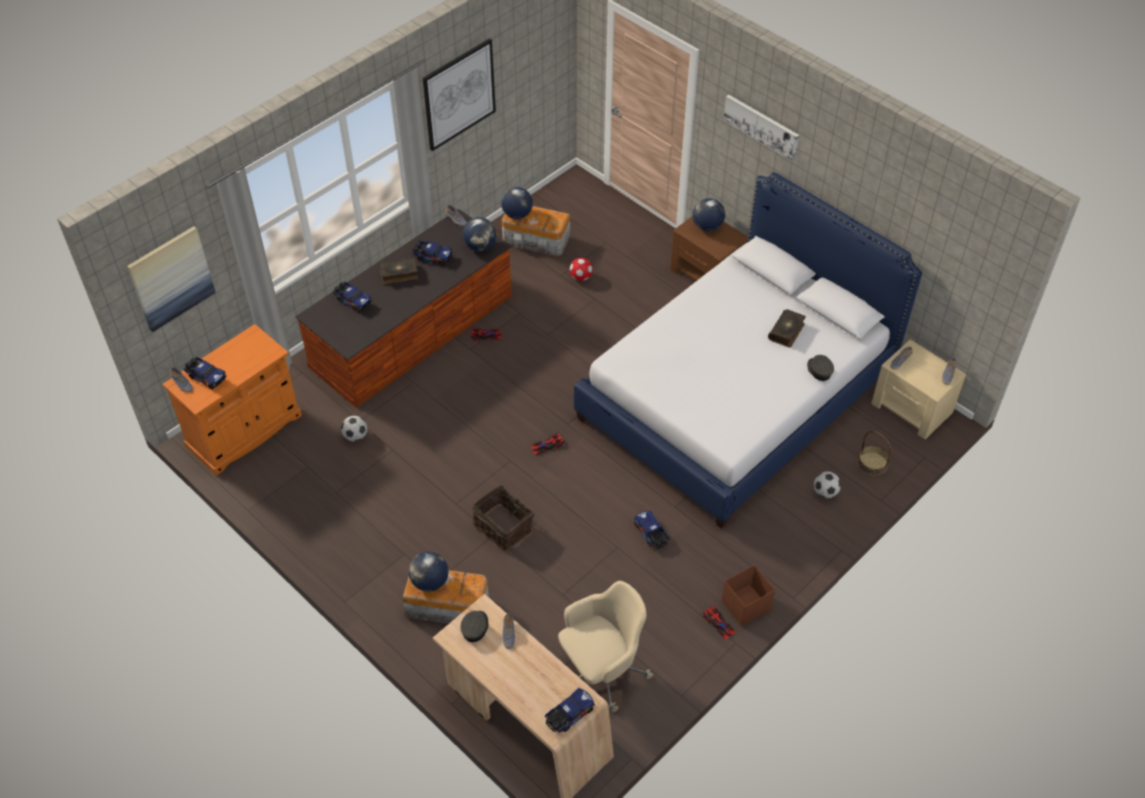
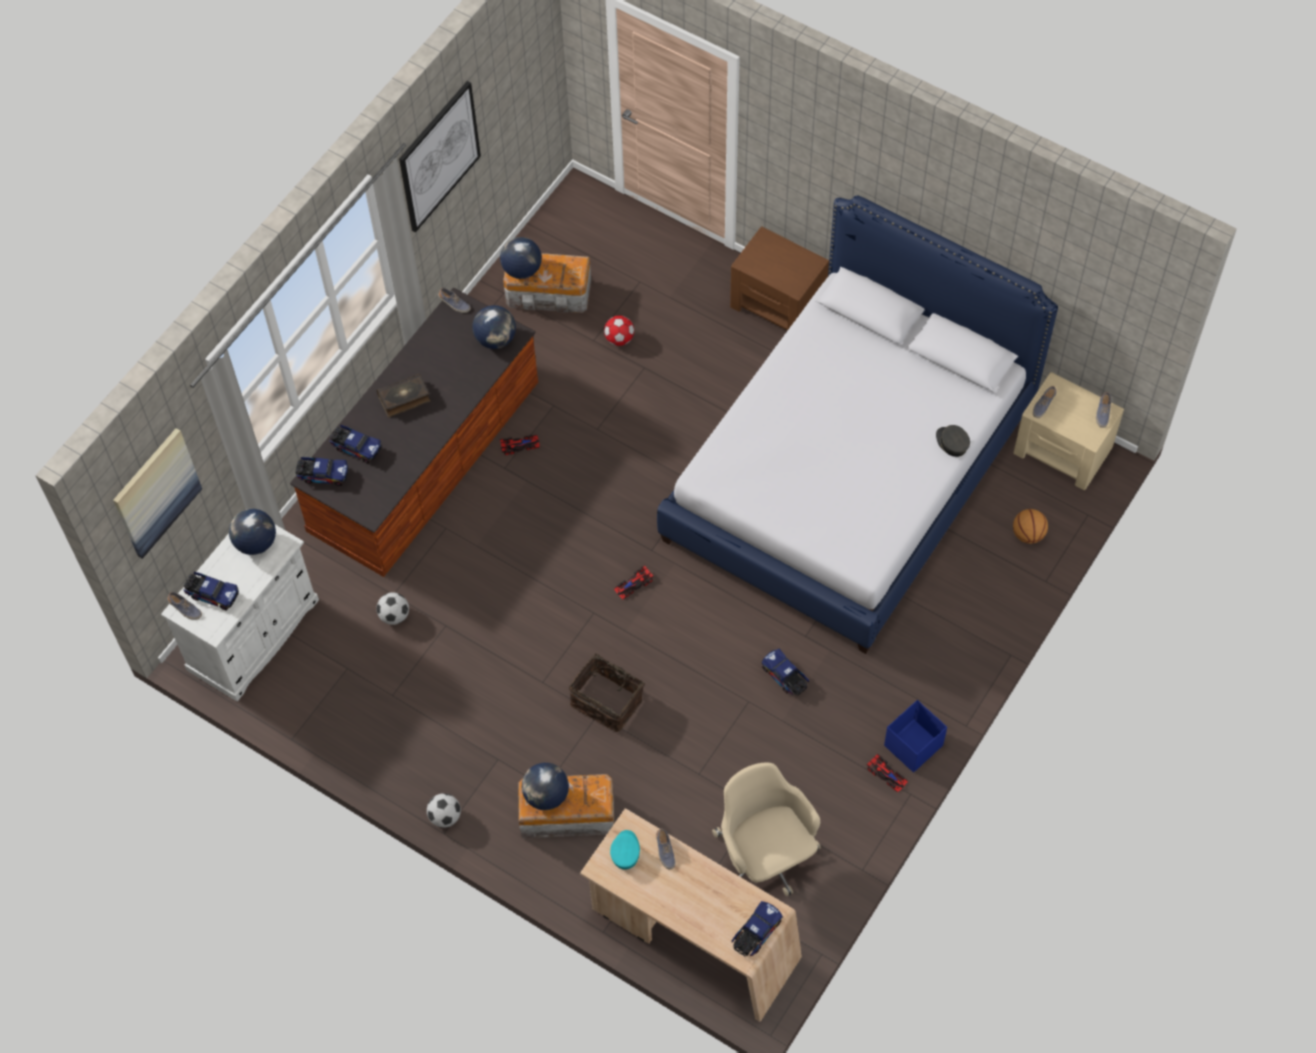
camera: 10 degrees left, 10 degrees up
(245, 431) = (254, 635): orange cabinet -> white cabinet
(432, 256) = (438, 365): toy truck -> toy truck (322, 475)
(475, 628) = (625, 852): grey cap -> turquoise cap
(601, 670) = (765, 857): beige office chair -> beige office chair turned 75 degrees counterclockwise
(707, 226) = (772, 253): globe -> globe (256, 543)
(745, 605) = (912, 746): brown storage box -> blue storage box
(761, 126) = (833, 143): picture -> none
(786, 331) = (903, 396): book -> none
(825, 492) = (979, 583): football -> football (445, 816)
(872, 463) = (1027, 534): basket -> basketball

